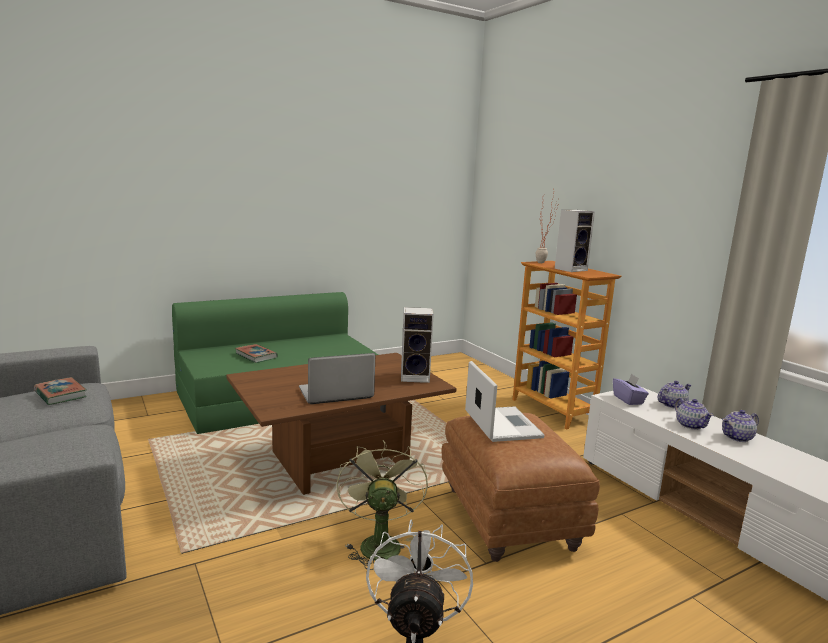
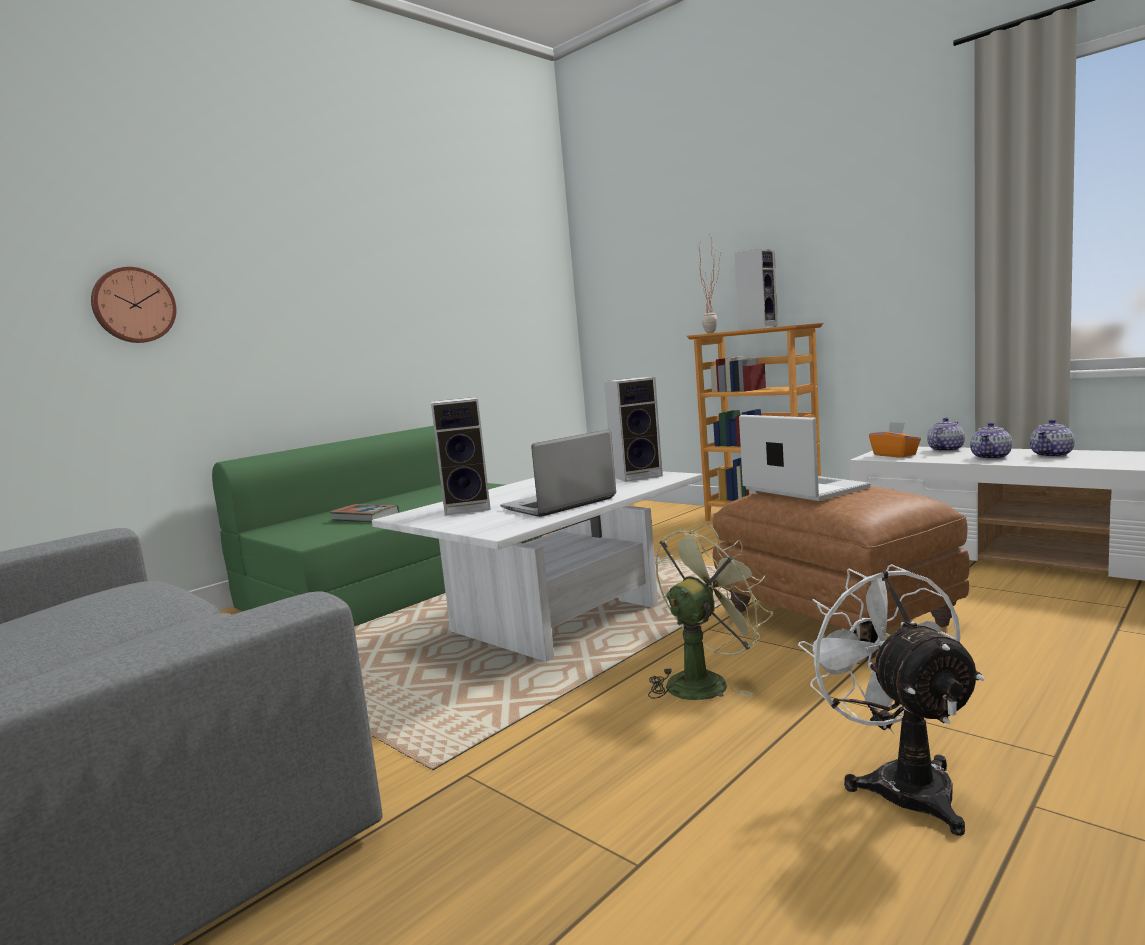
camera: 15 degrees left, 5 degrees down
(60, 394) = (108, 595): book -> none
(136, 198) = (133, 305): none -> wall clock
(286, 380) = (469, 508): none -> speaker
(339, 463) = (558, 621): brown coffee table -> white coffee table
(378, 542) = (704, 681): green fan -> green fan turned 75 degrees clockwise
(628, 400) = (895, 455): purple tissue box -> orange tissue box
(690, 425) = (991, 457): teapot -> teapot turned 75 degrees clockwise

